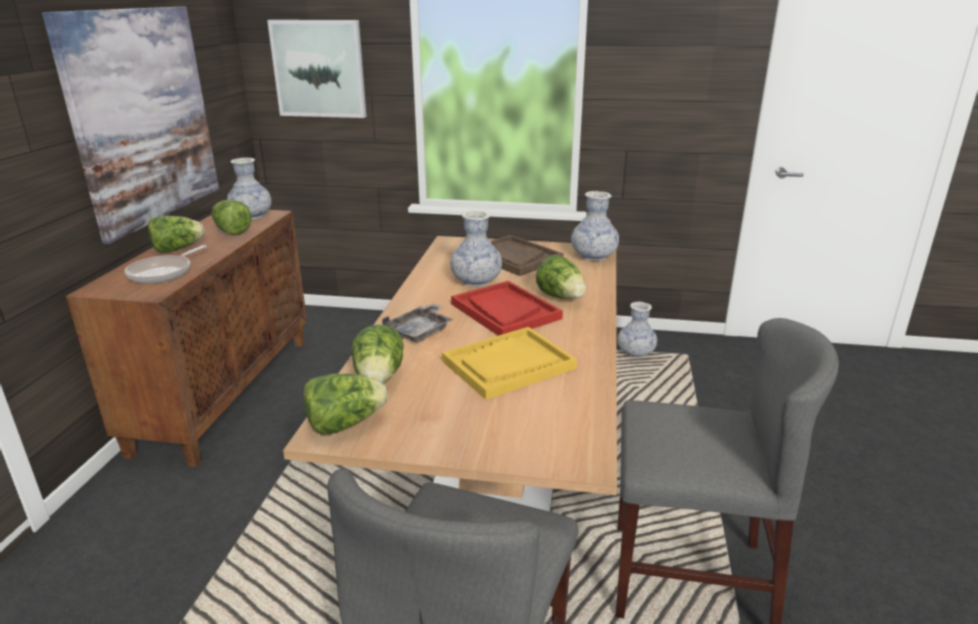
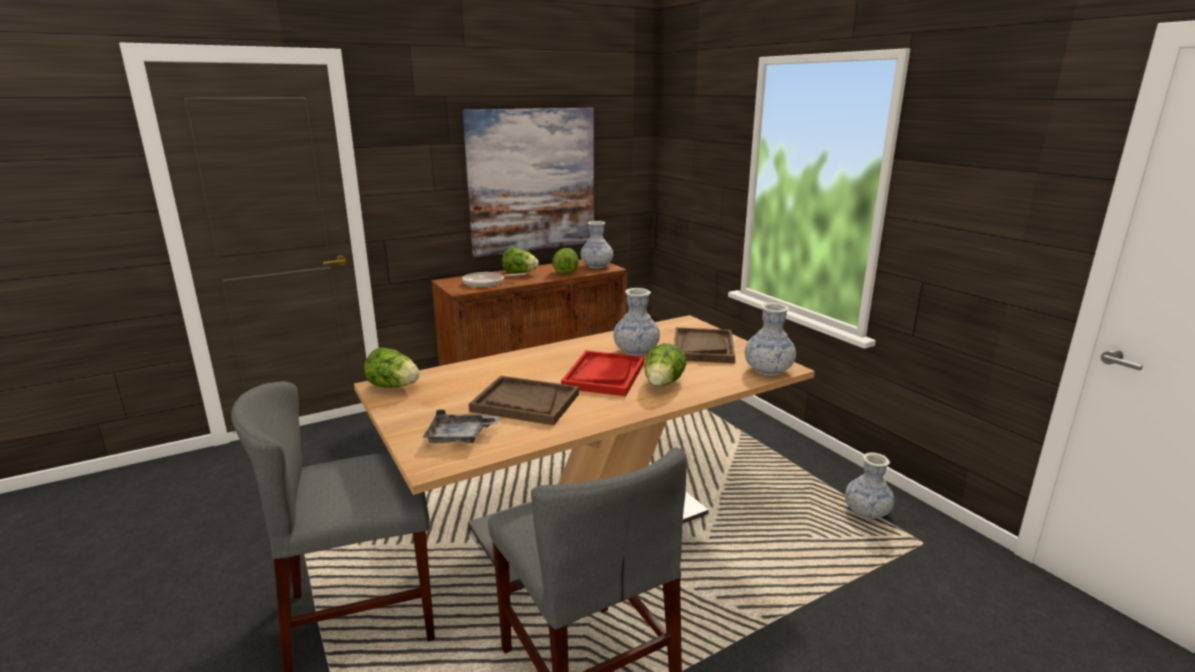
camera: 50 degrees right, 5 degrees down
(319, 69) = (693, 161): picture -> none
(379, 379) = (454, 375): lettuce -> none
(420, 332) = (530, 363): grey tray -> grey tray (460, 436)
(508, 365) = (525, 403): yellow tray -> brown tray

